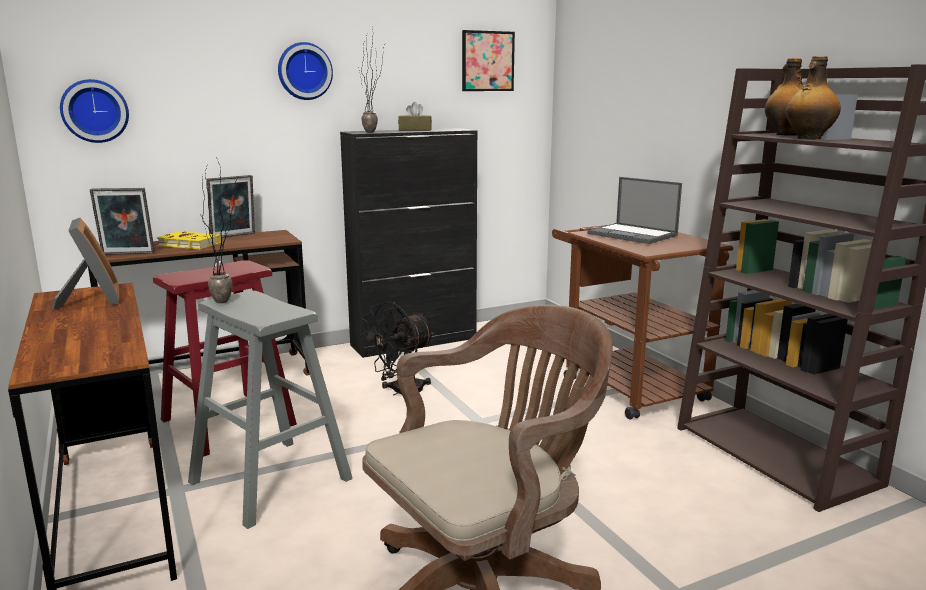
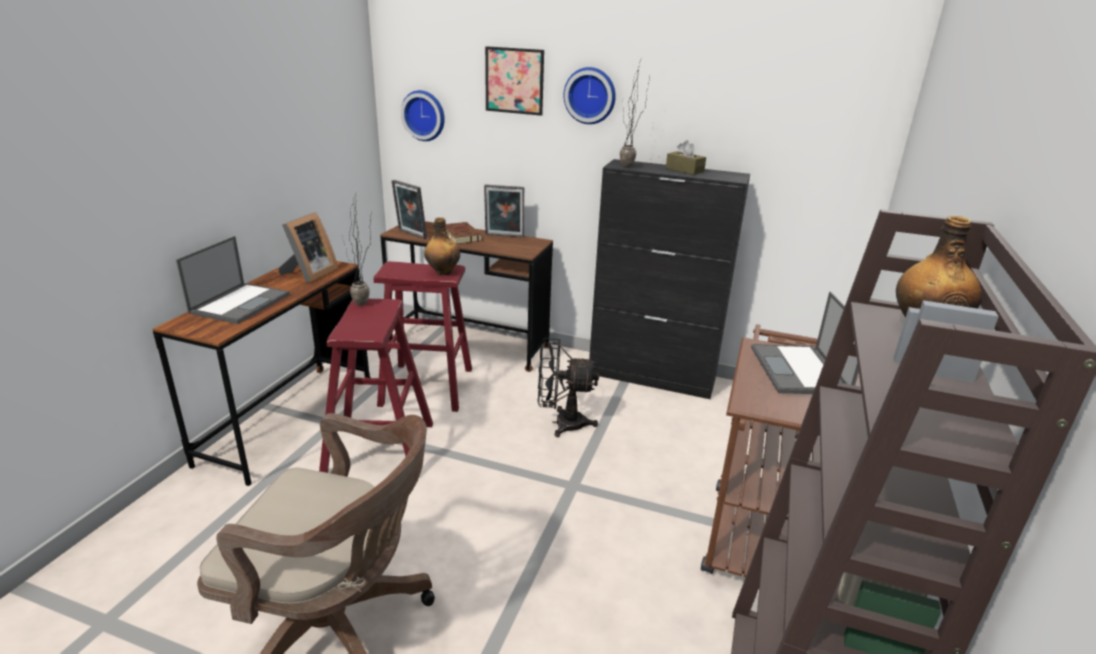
camera: 45 degrees right, 10 degrees up
(74, 337) = (241, 303): none -> laptop
(188, 244) = (461, 236): yellow book -> brown book
(271, 480) = (379, 448): grey stool -> red stool
(487, 61) = (808, 99): picture -> picture (514, 81)
(808, 138) = (889, 356): bottle -> bottle (443, 272)

